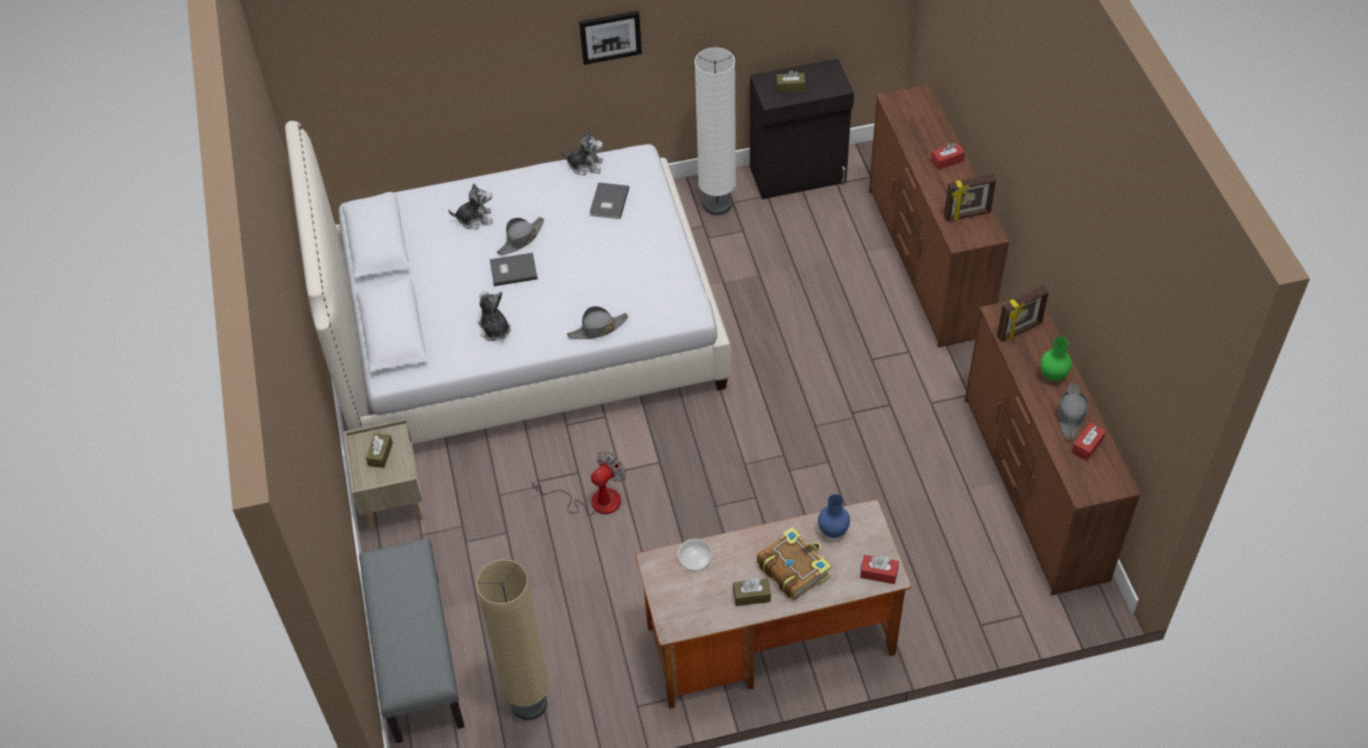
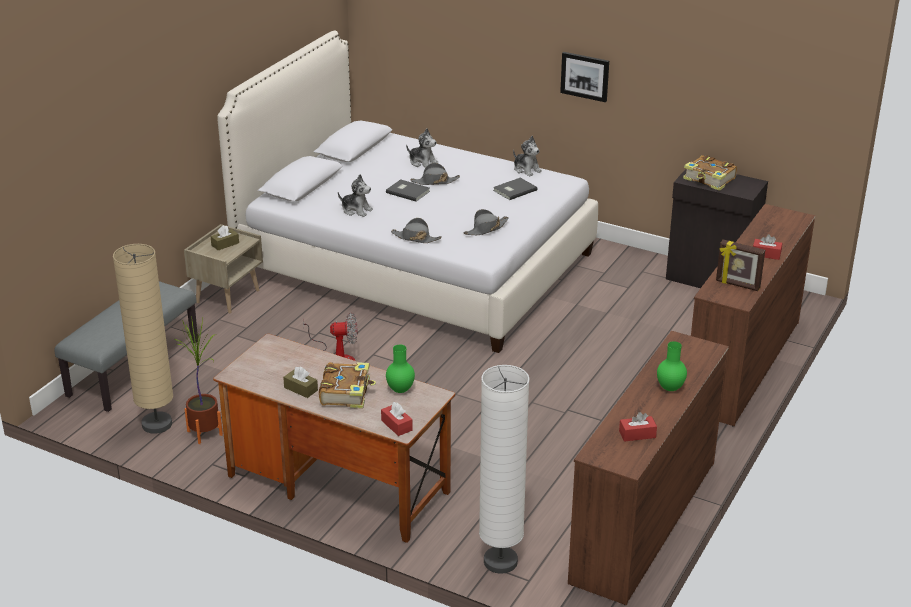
camera: 40 degrees right, 20 degrees down
(494, 329) = (356, 210): plush toy -> plush toy turned 105 degrees clockwise
(586, 677) = (205, 433): none -> potted plant
(695, 560) = (295, 355): bowl -> none
(717, 205) = (629, 267): white floor lamp -> white floor lamp (500, 562)
(790, 87) = (709, 179): brown tissue box -> book
(833, 532) = (400, 390): blue vase -> green vase
(1019, 330) = (682, 355): picture frame -> none
(1071, 414) = (651, 413): grey hat -> grey hat (486, 229)

